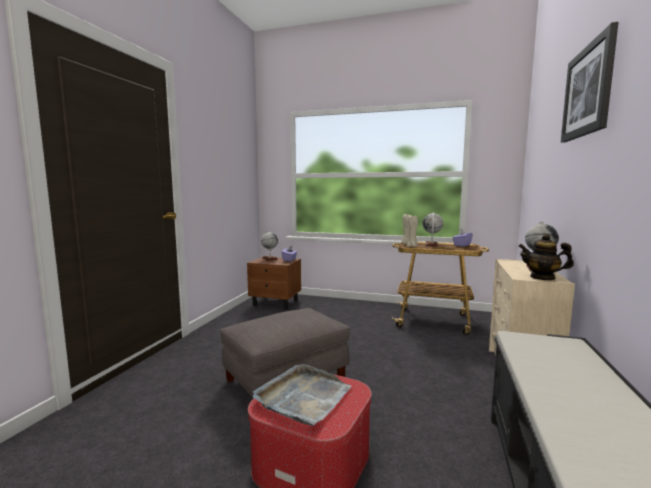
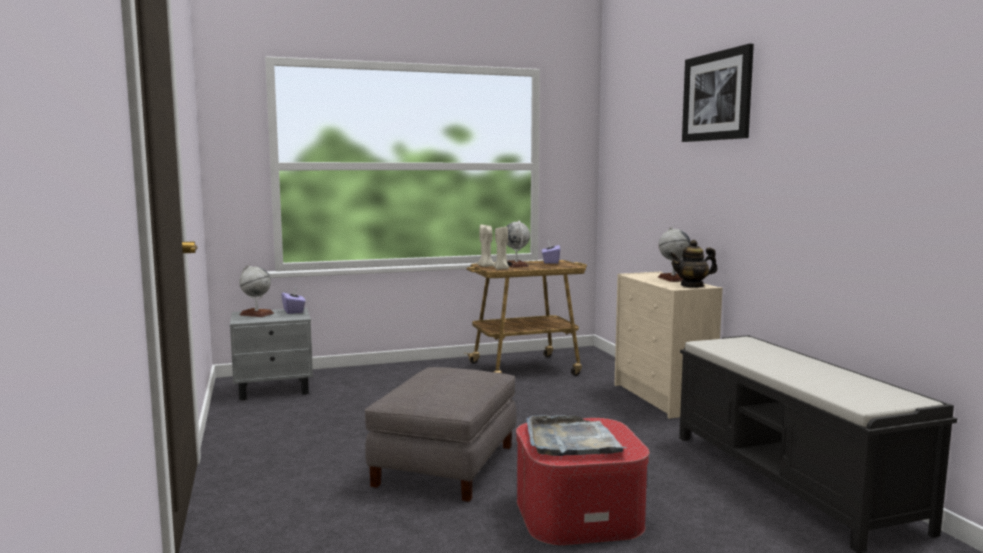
camera: 35 degrees left, 0 degrees up
(276, 303) = (275, 389): brown nightstand -> grey nightstand

